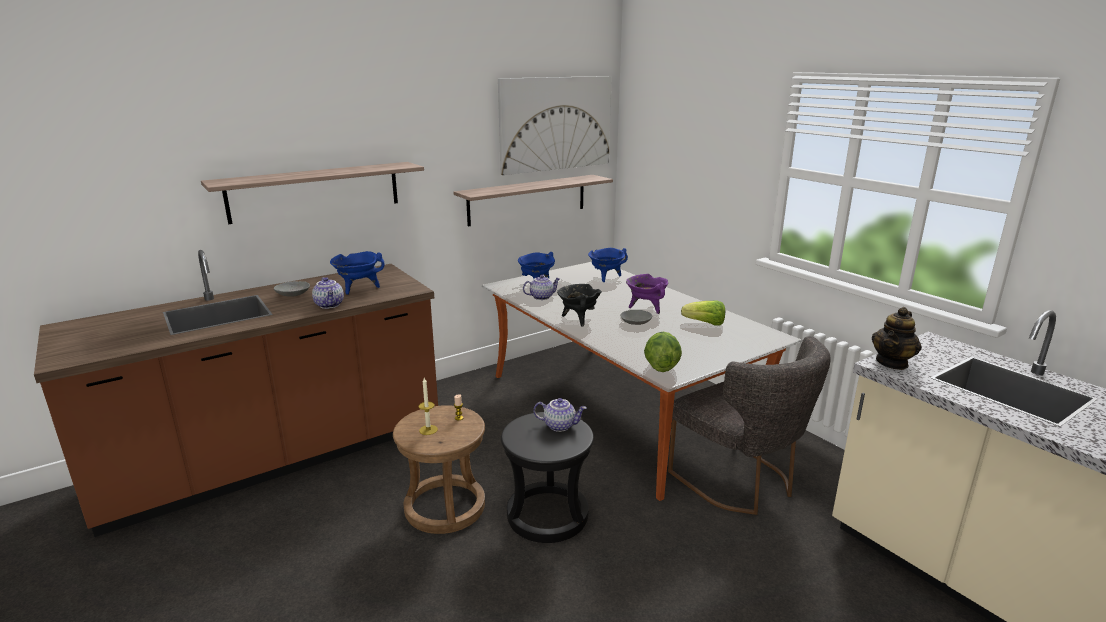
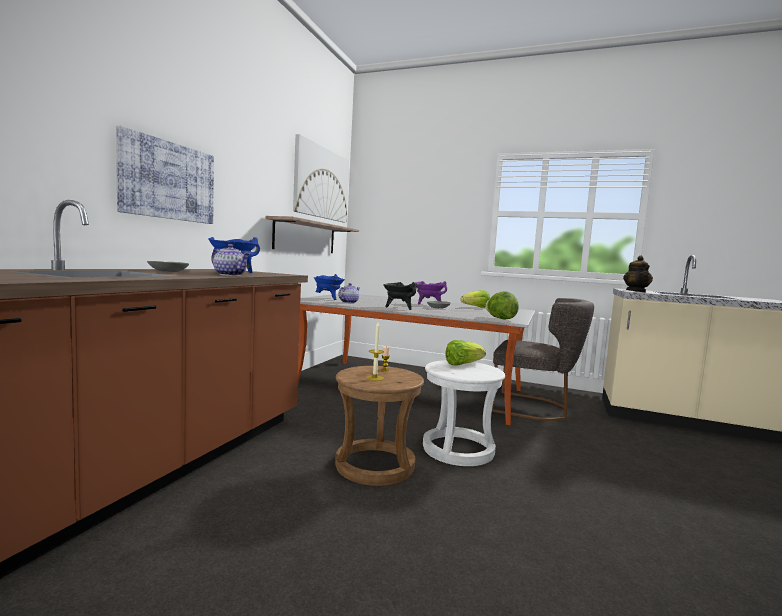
camera: 35 degrees left, 15 degrees down
(315, 191) = (168, 181): shelf -> picture
(547, 515) = (458, 449): black stool -> white stool
(560, 425) = (463, 364): teapot -> lettuce
(606, 277) = (370, 297): blue cooking pot -> none

